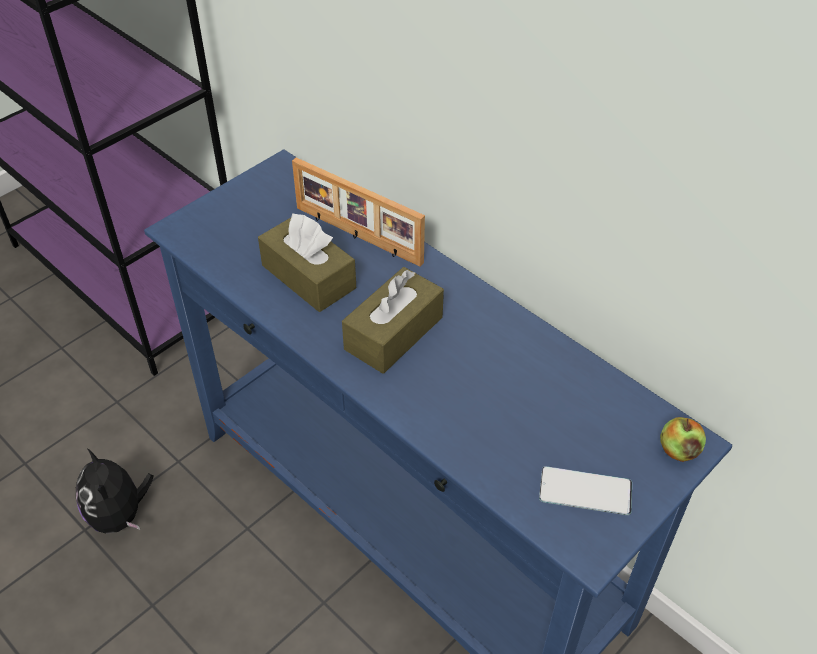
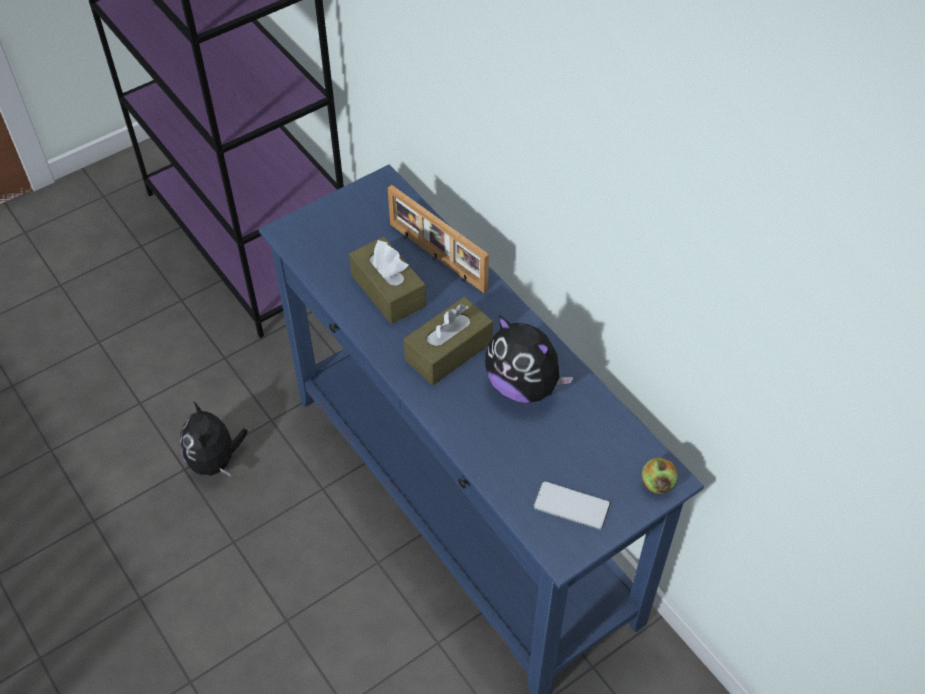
camera: 10 degrees right, 5 degrees up
(491, 360) = (524, 385): none -> plush toy

